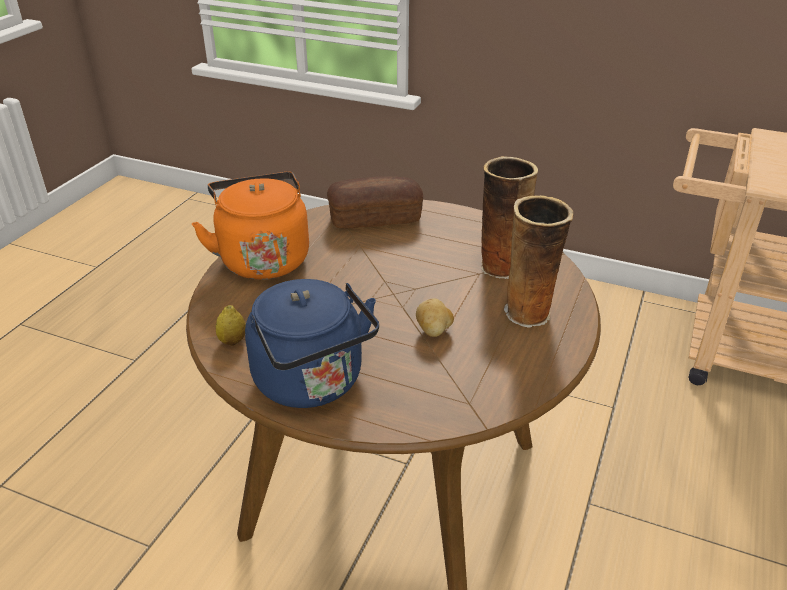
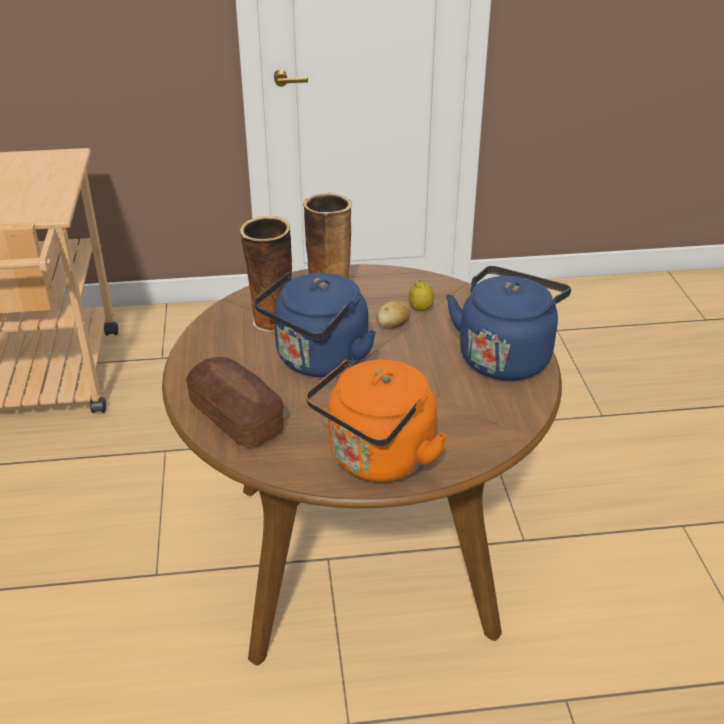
camera: 120 degrees left, 0 degrees up
(232, 341) = (508, 416): lemon -> lemon (420, 309)
(413, 271) = (318, 361): none -> blue kettle

